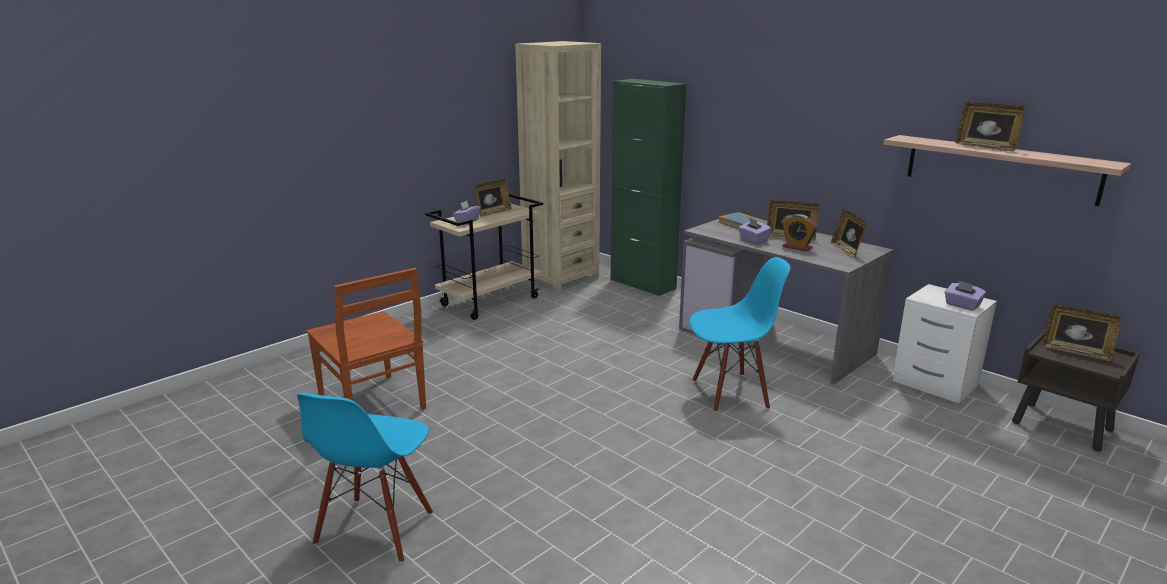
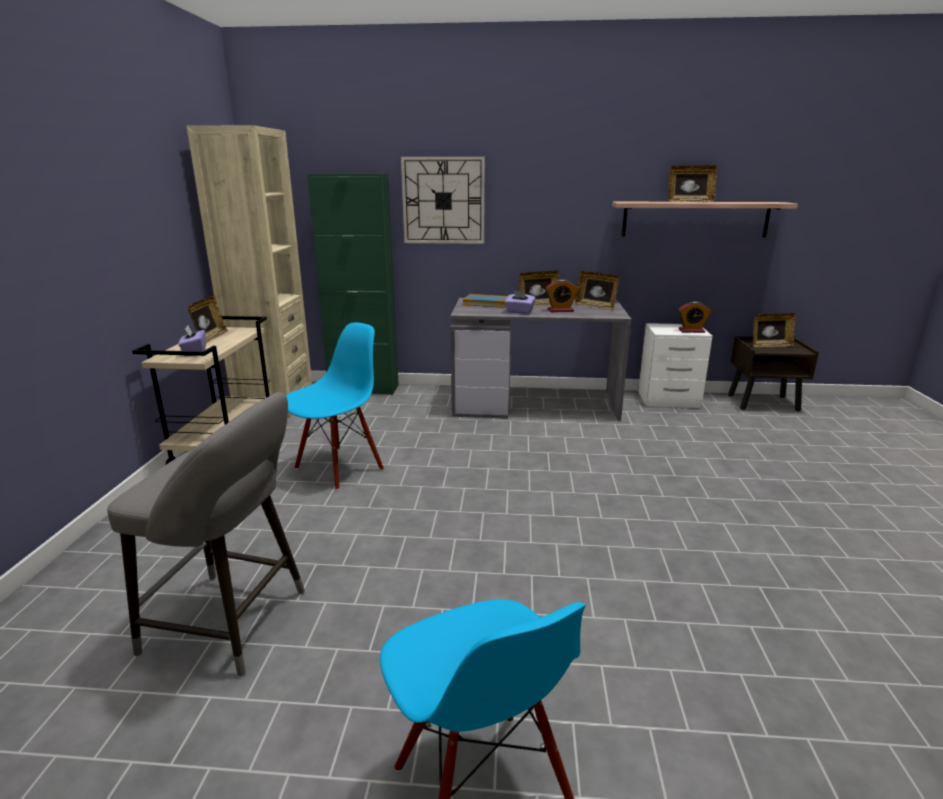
camera: 40 degrees left, 0 degrees up
(372, 404) = (234, 623): brown chair -> grey stool
(730, 393) = (569, 453): blue chair -> blue chair (339, 468)
(731, 114) = (443, 201): none -> wall clock
(962, 305) = (691, 331): purple tissue box -> alarm clock

